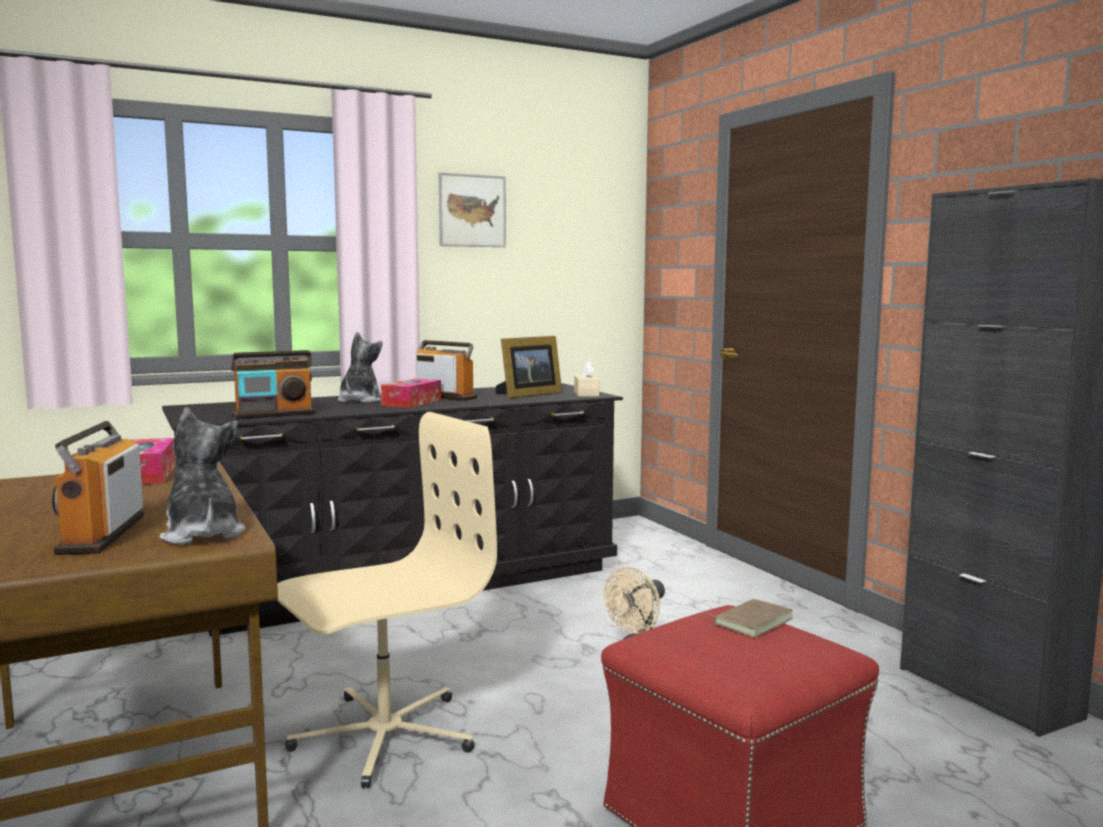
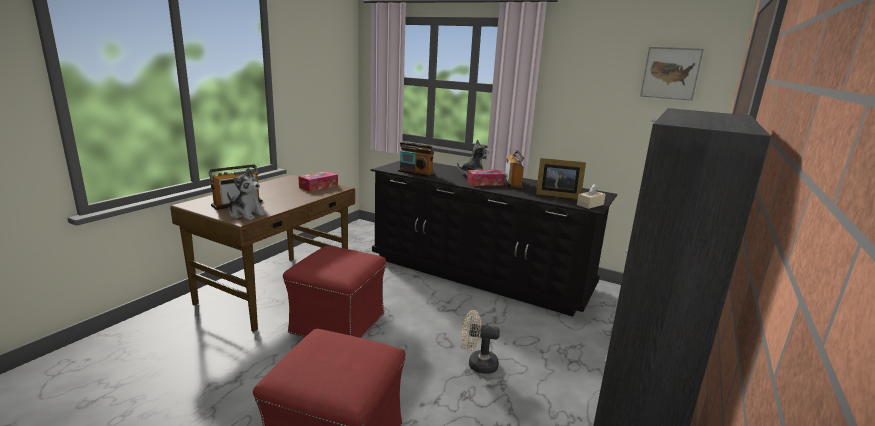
camera: 55 degrees right, 10 degrees up
(202, 534) = (246, 214): plush toy -> plush toy turned 90 degrees clockwise
(383, 735) = (337, 324): beige office chair -> red ottoman
(472, 210) = (583, 72): picture -> picture (670, 73)
(751, 621) = (366, 358): brown book -> none

